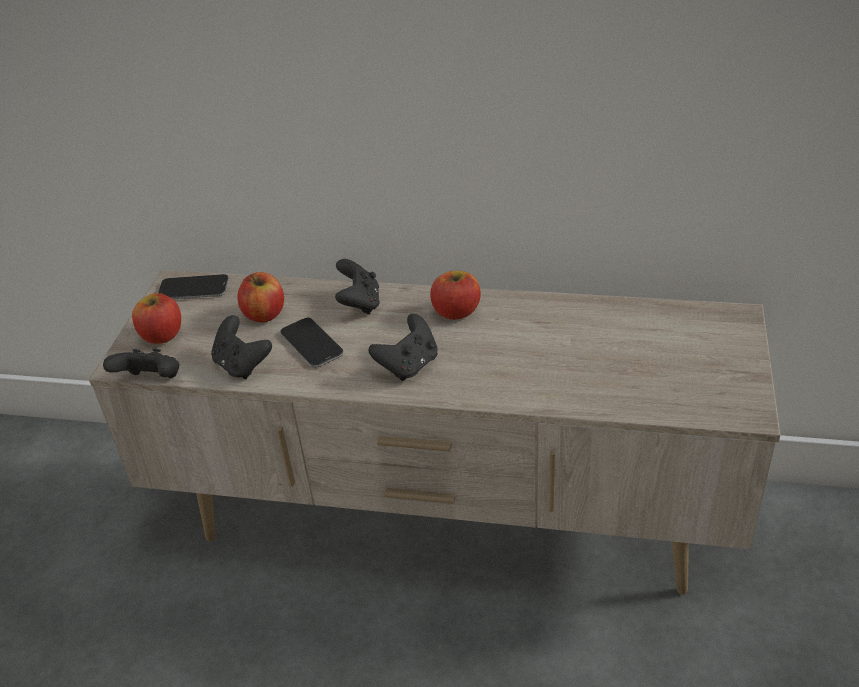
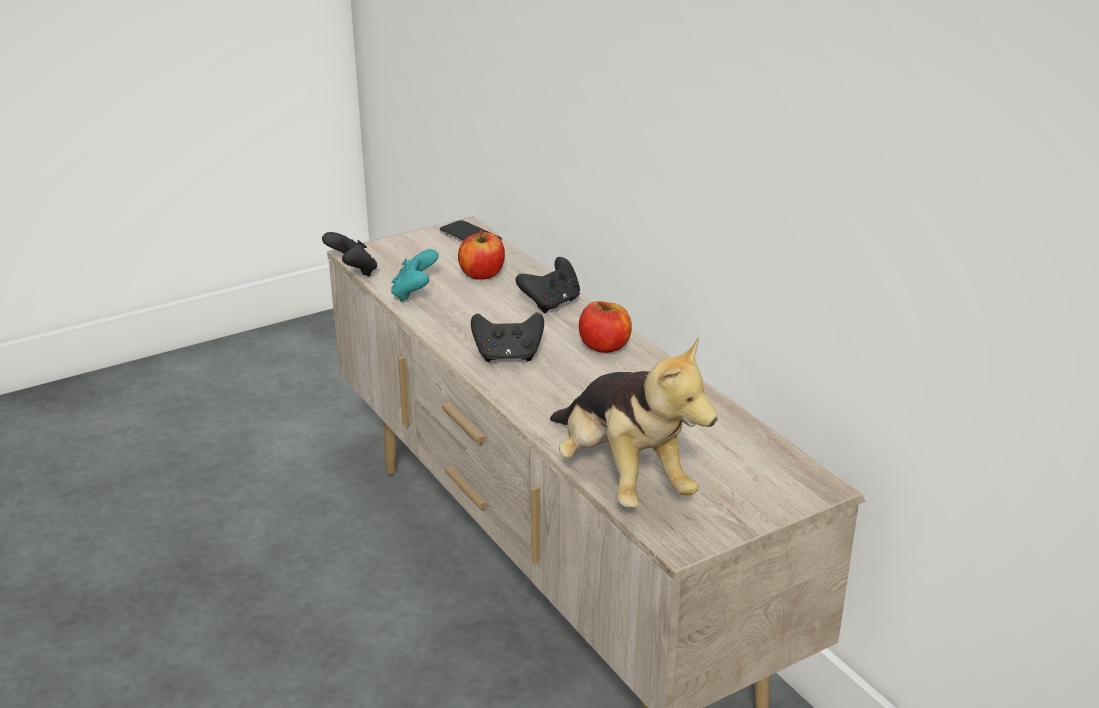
camera: 45 degrees right, 10 degrees down
(162, 335) = (404, 251): apple -> none
(242, 365) = (415, 294): black game controller -> turquoise game controller
(311, 344) = (476, 307): phone -> none
(642, 398) = (621, 478): none -> plush toy

